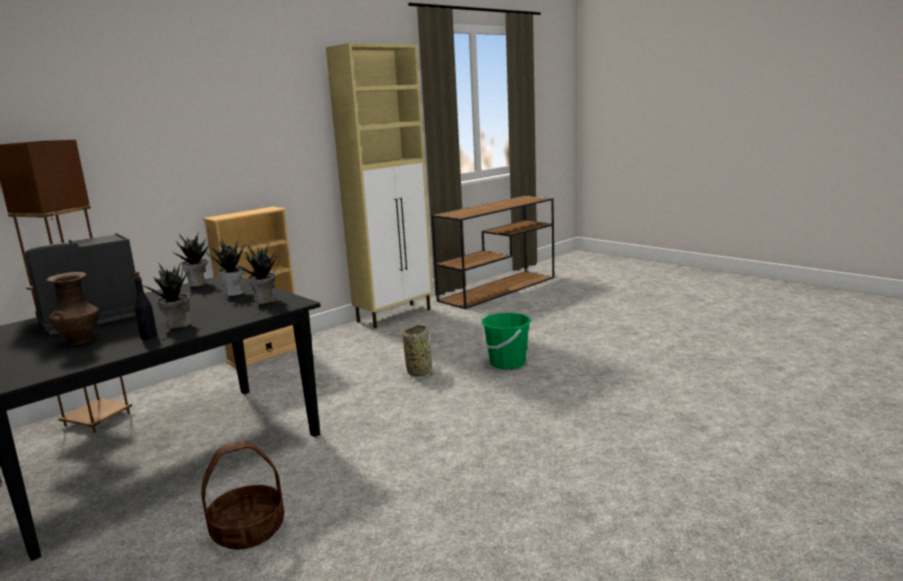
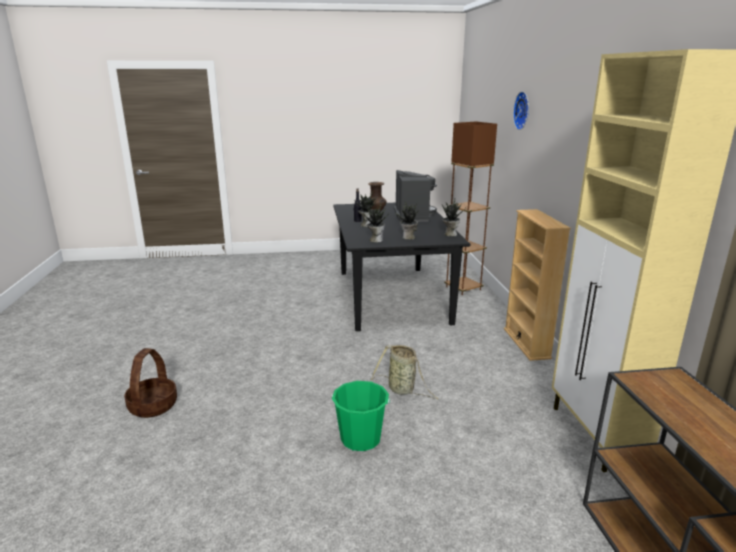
camera: 125 degrees right, 5 degrees up
(96, 113) = (523, 110): none -> wall clock
(248, 530) = (297, 302): basket -> basket (153, 405)

